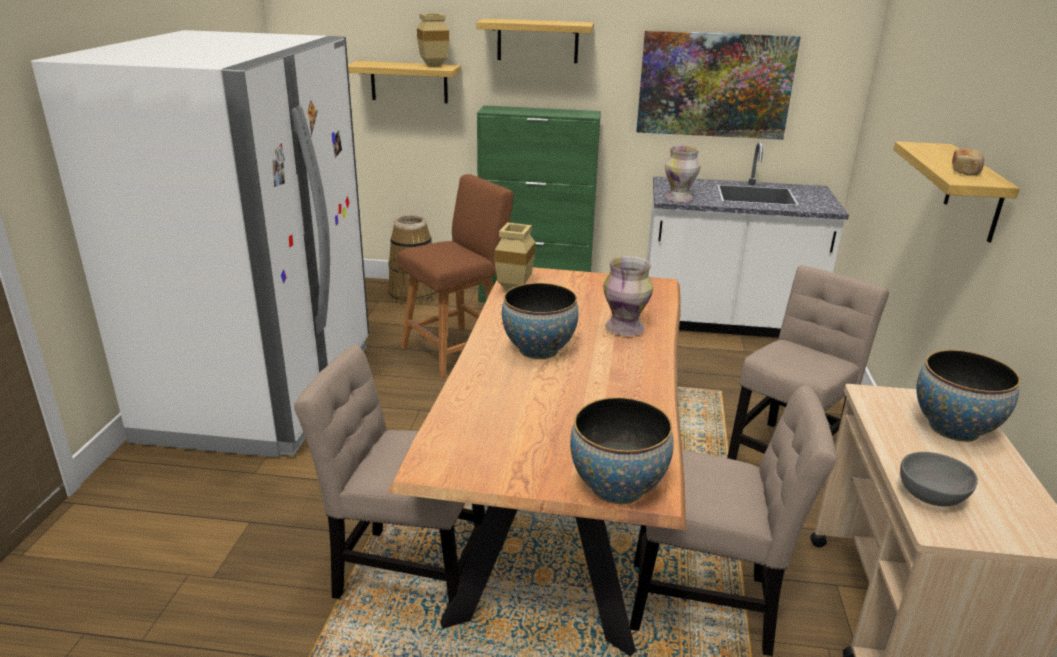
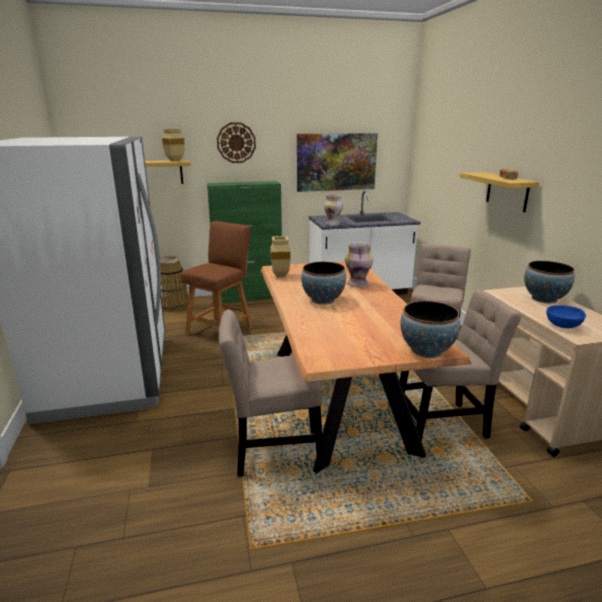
camera: 20 degrees left, 5 degrees down
(537, 41) = (236, 142): shelf -> wall clock
(933, 497) = (564, 326): grey bowl -> blue bowl

